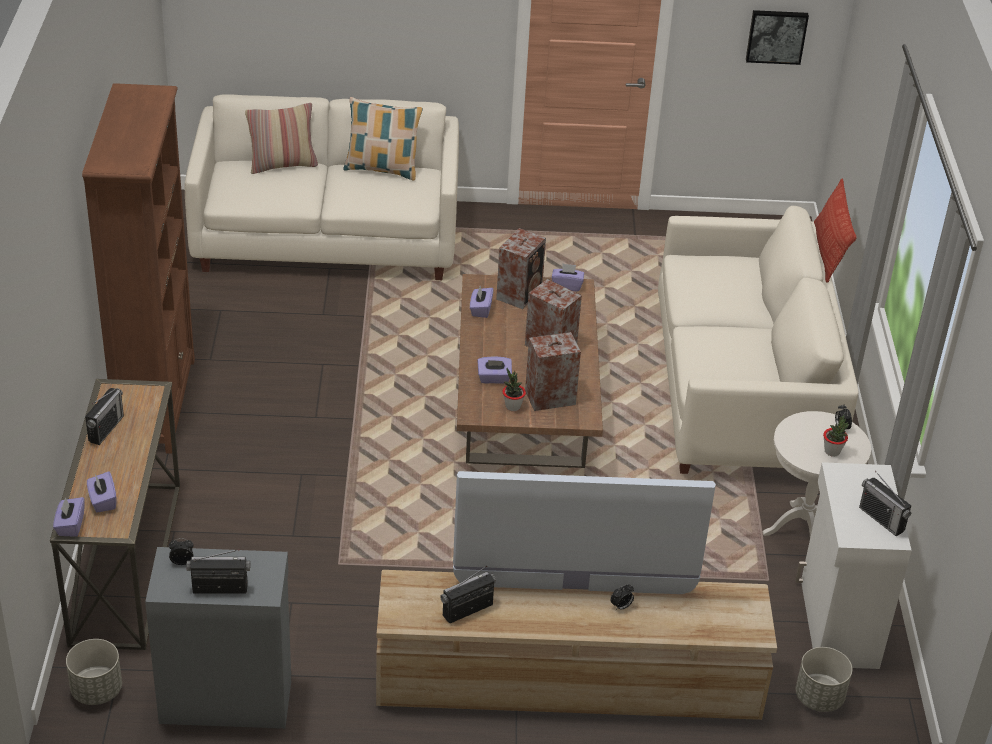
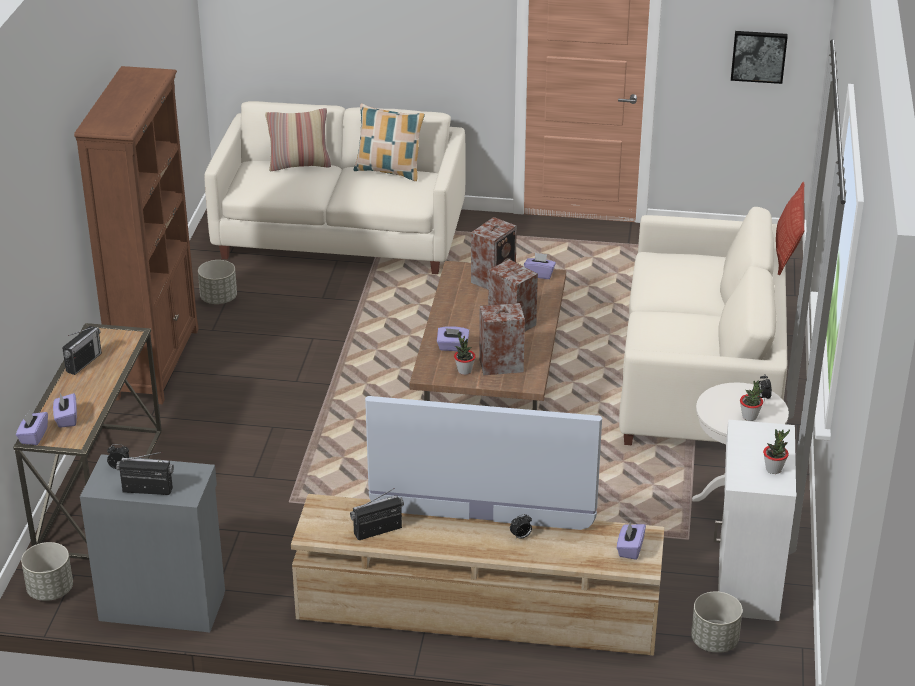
camera: 10 degrees right, 5 degrees down
(210, 321) = (219, 299): none -> grey planter
(480, 309) = (454, 290): purple tissue box -> purple tissue box (630, 549)
(881, 519) = (773, 469): radio -> potted plant

